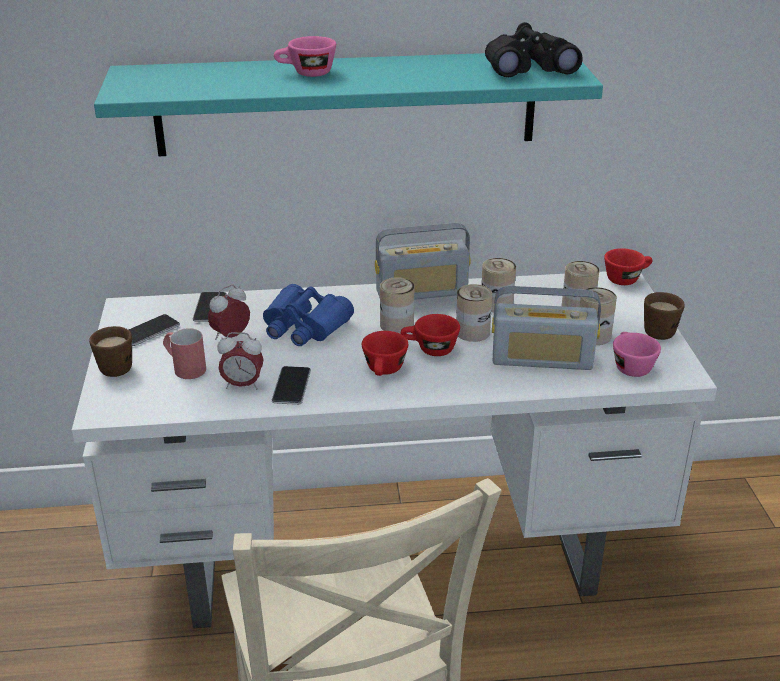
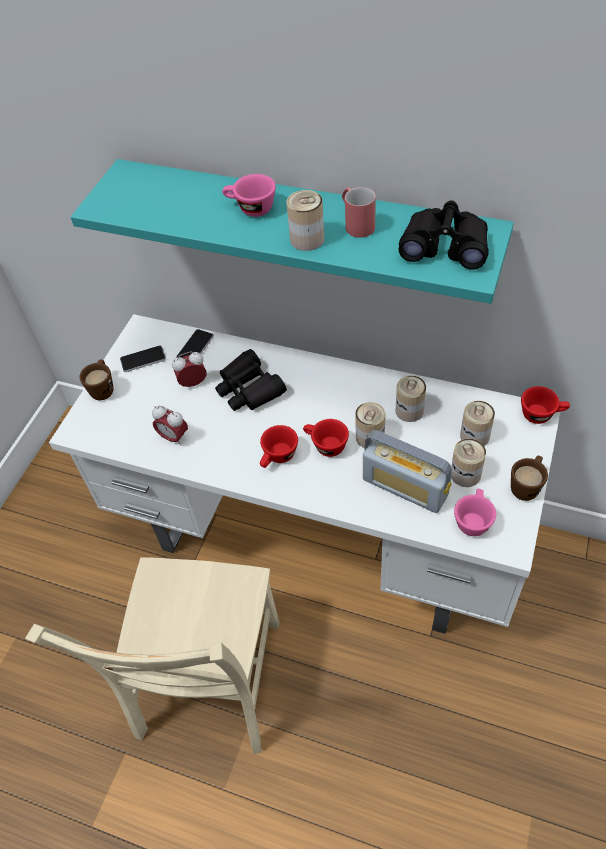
camera: 30 degrees right, 20 degrees up
(184, 367) = (146, 405): red mug -> red mug (356, 224)
(291, 386) = (205, 450): phone -> none
(304, 326) = (249, 389): blue binoculars -> black binoculars
(397, 325) = (317, 409): can -> can (307, 239)
(422, 292) = (358, 377): radio -> none

